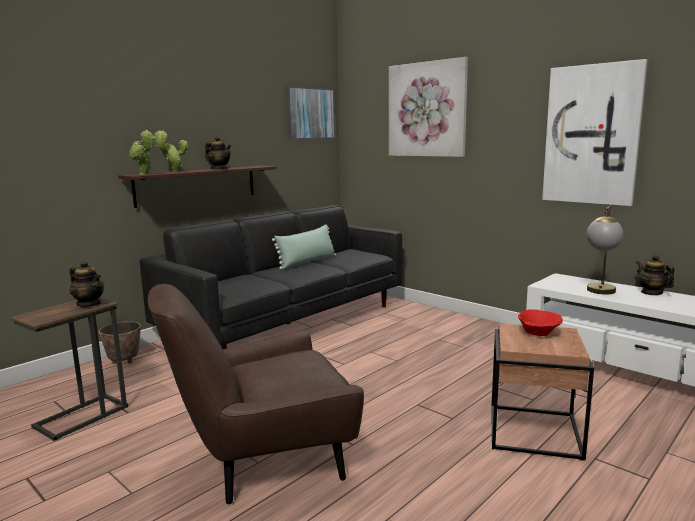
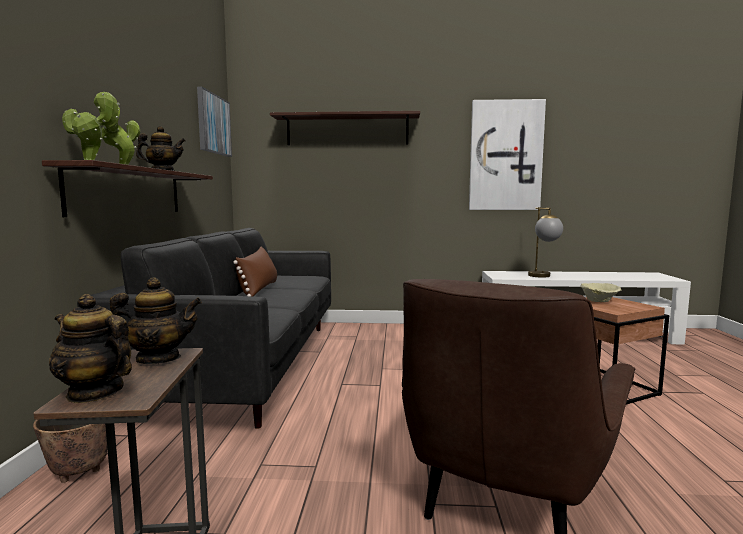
camera: 40 degrees left, 5 degrees down
(307, 262) = (259, 289): green pillow -> brown pillow
(426, 110) = (347, 130): picture -> shelf
(539, 334) = (600, 301): red bowl -> beige bowl
(651, 292) = (564, 273): teapot -> teapot (95, 392)

